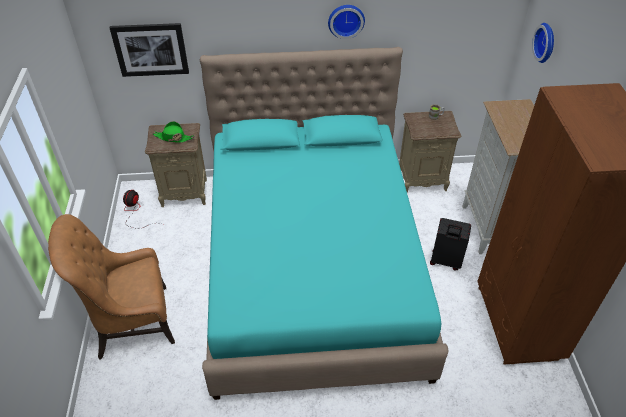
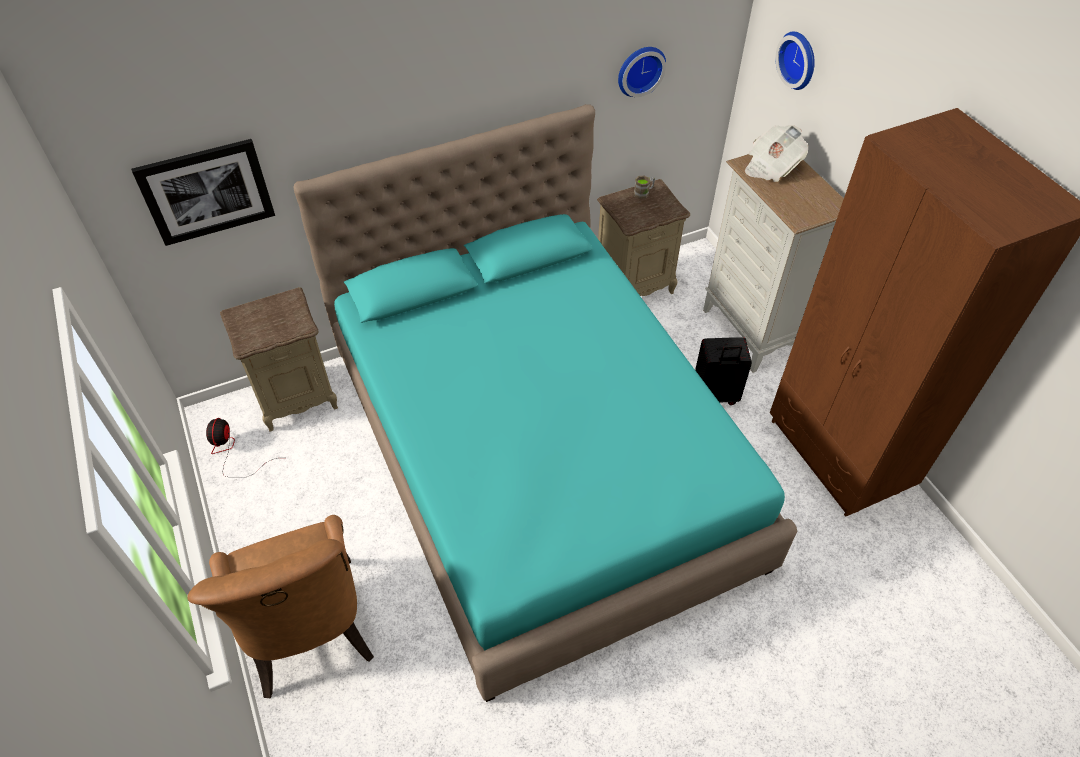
camera: 20 degrees left, 5 degrees up
(132, 322) = (308, 628): brown chair -> brown chair turned 75 degrees counterclockwise
(173, 138) = (271, 321): green hat -> none
(346, 20) = (506, 80): wall clock -> wall clock (639, 69)
(512, 111) = (771, 166): none -> newspaper

